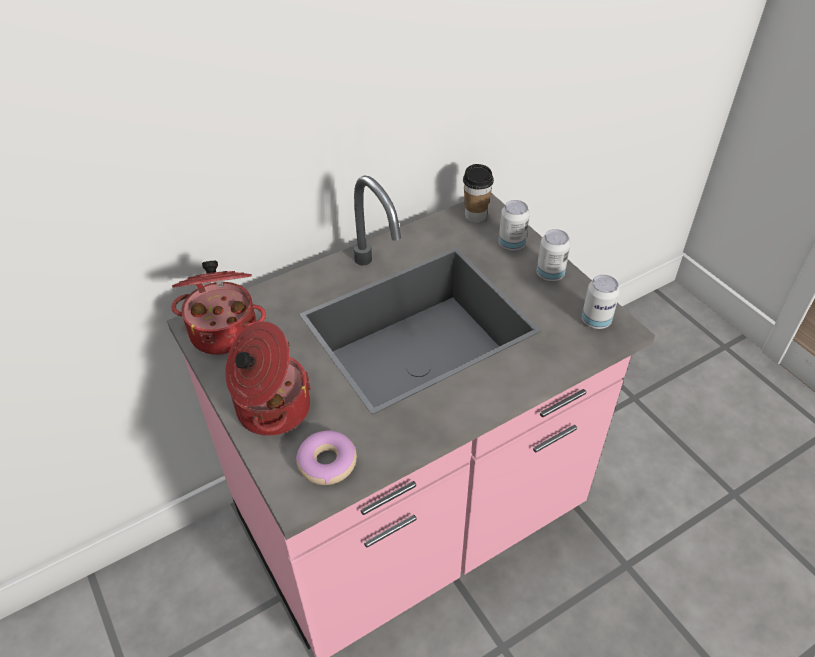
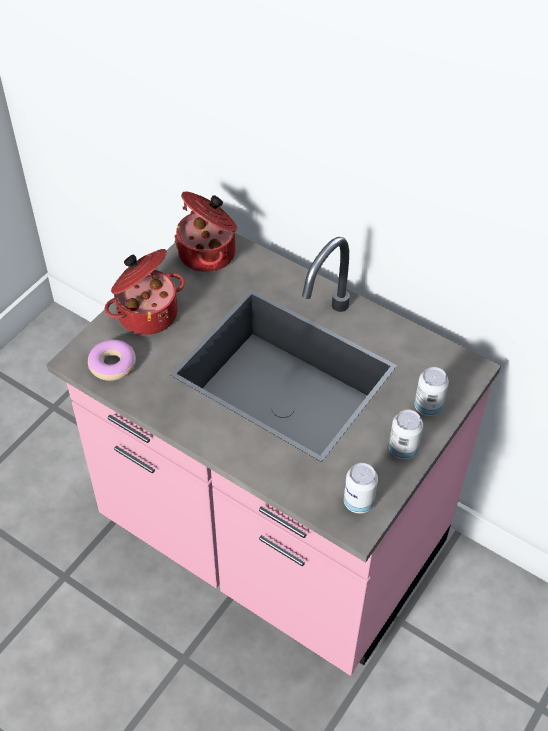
camera: 65 degrees right, 5 degrees up
(475, 216) = (452, 366): cup -> none

